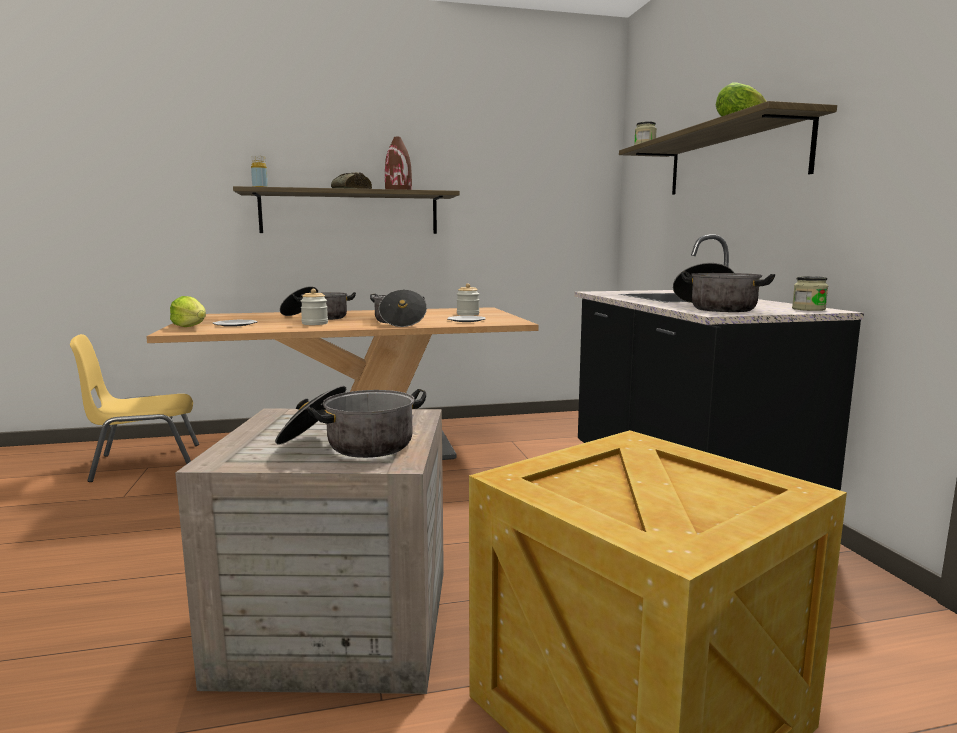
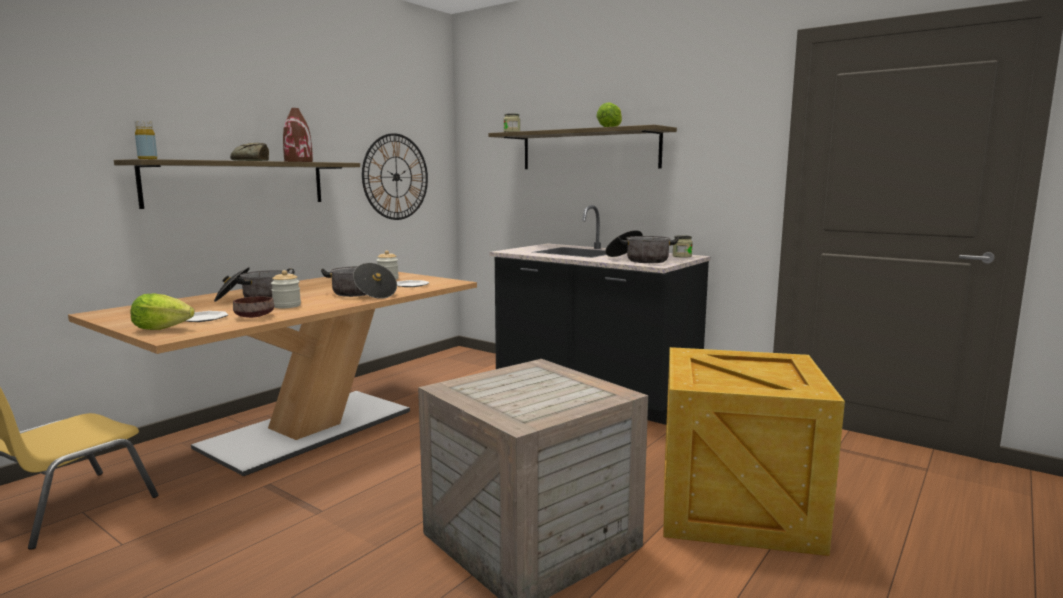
camera: 40 degrees left, 0 degrees up
(266, 327) = (254, 316): none -> brown bowl
(350, 445) = (564, 392): cooking pot -> none
(532, 210) = (396, 177): none -> wall clock

